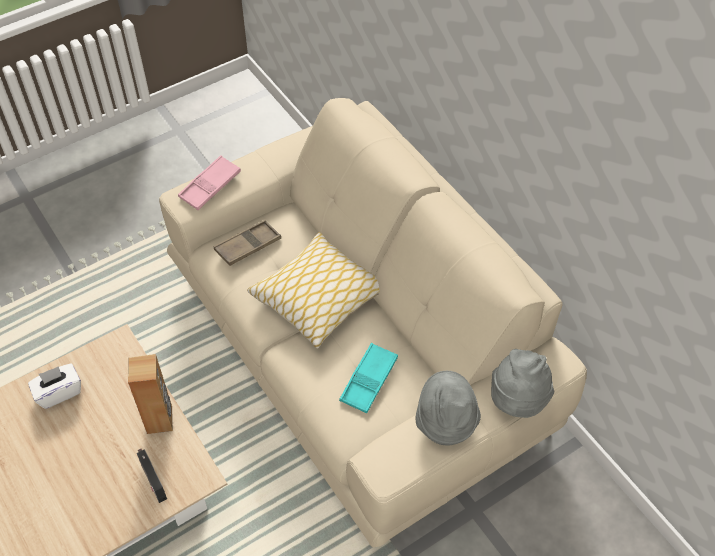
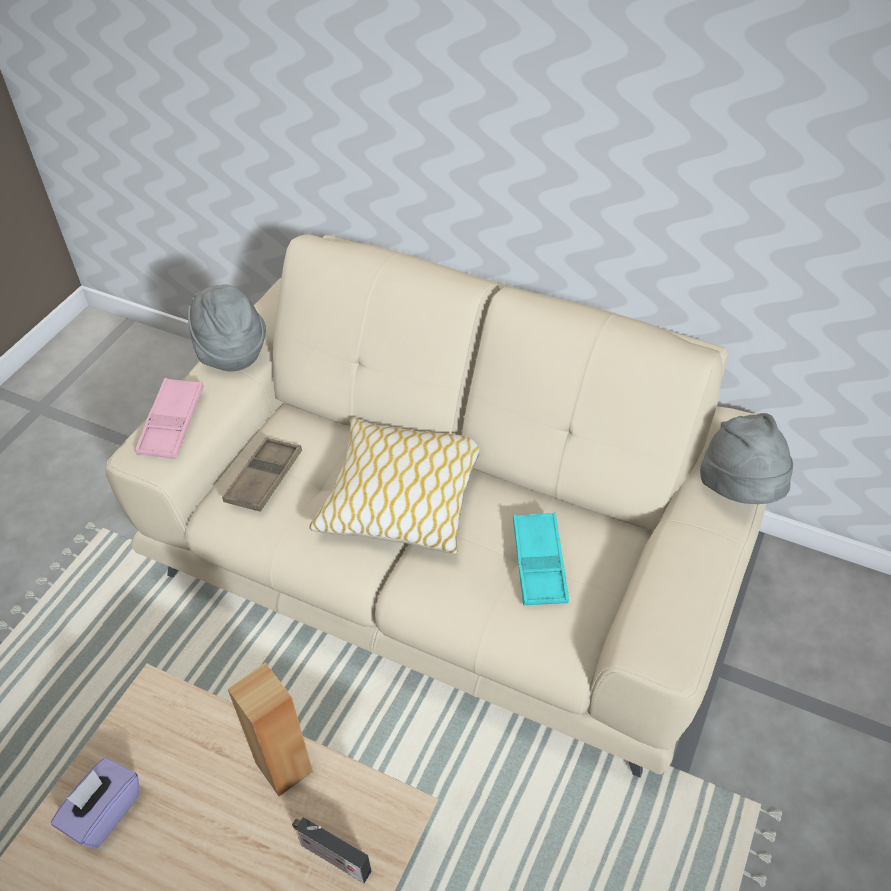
camera: 30 degrees left, 5 degrees down
(59, 392) = (104, 812): white tissue box -> purple tissue box
(445, 422) = (684, 557): grey hat -> grey hat (231, 352)

